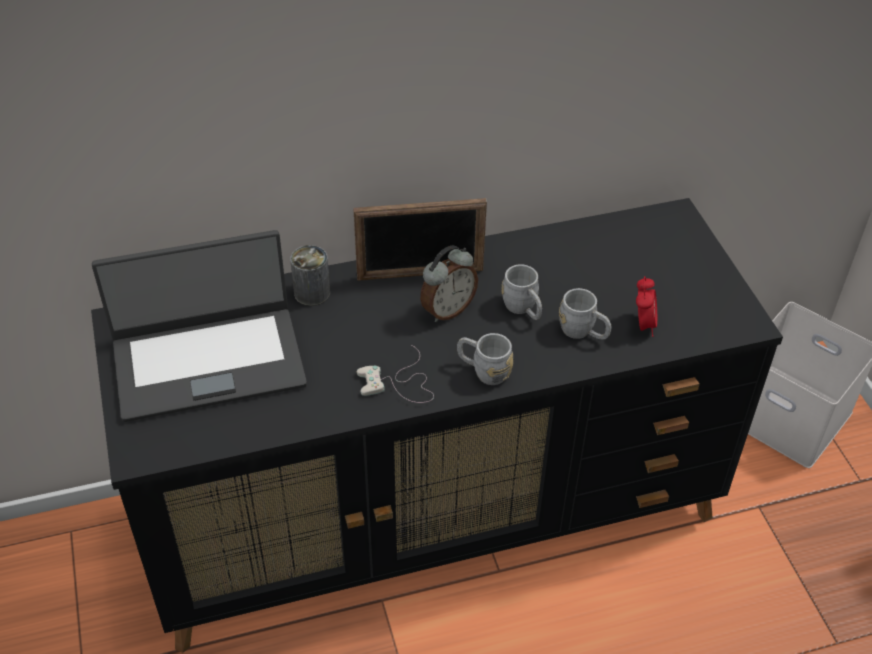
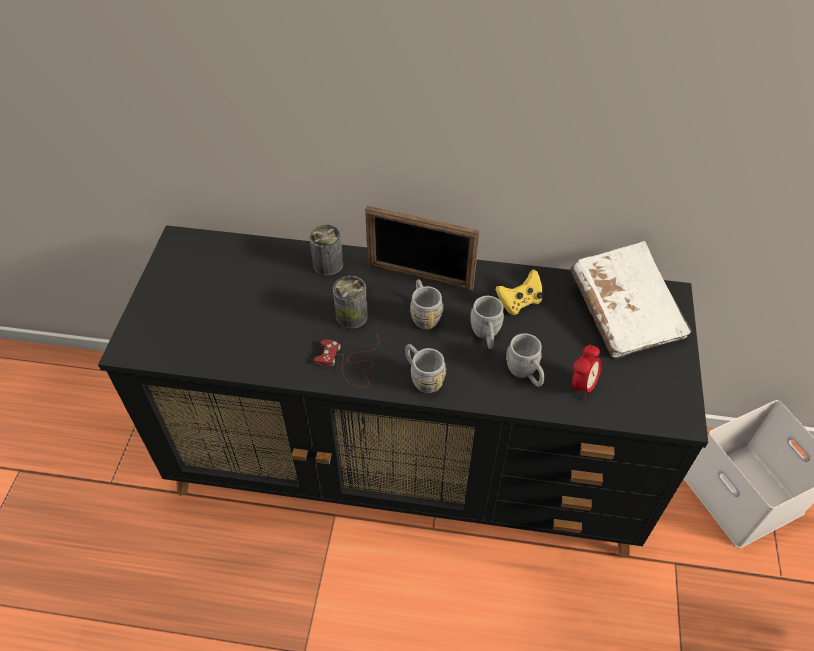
camera: 25 degrees right, 5 degrees up
(208, 361) = (220, 293): laptop -> none
(372, 336) = (351, 316): none -> can
(399, 383) = (349, 363): white game controller -> red game controller
(447, 310) = (423, 314): alarm clock -> grey mug
(537, 267) = (519, 302): none -> yellow game controller
(643, 244) = (624, 312): none -> white book

